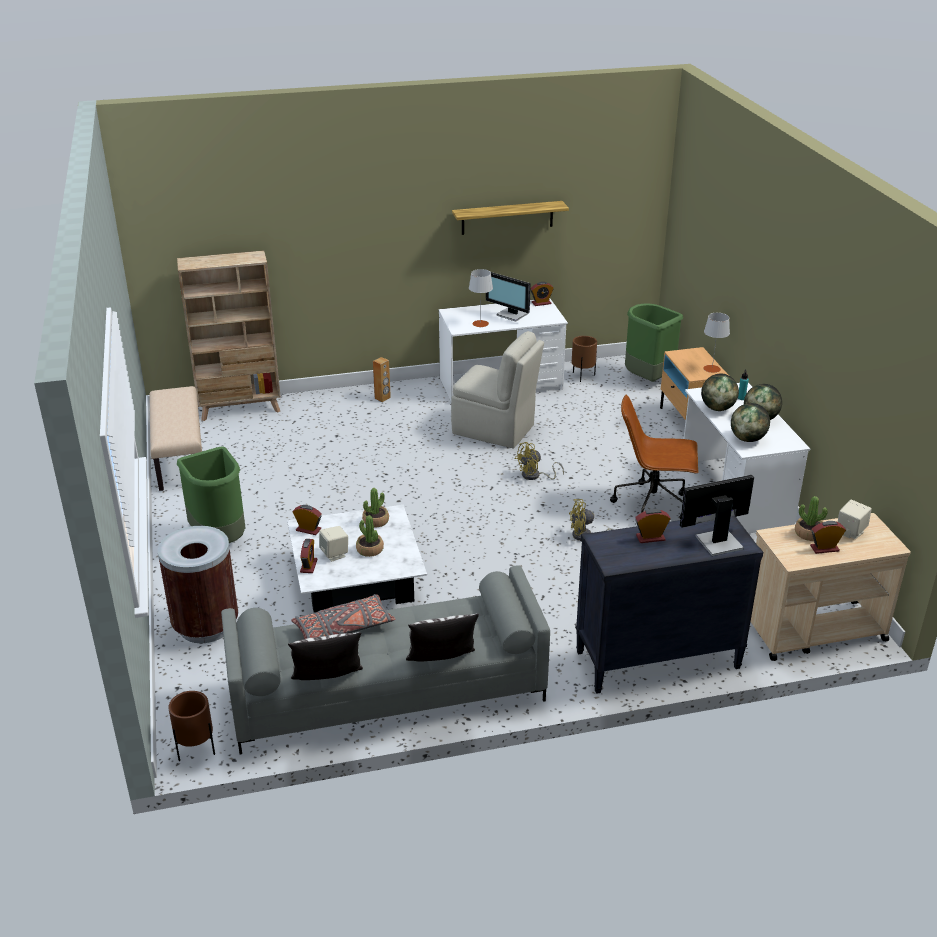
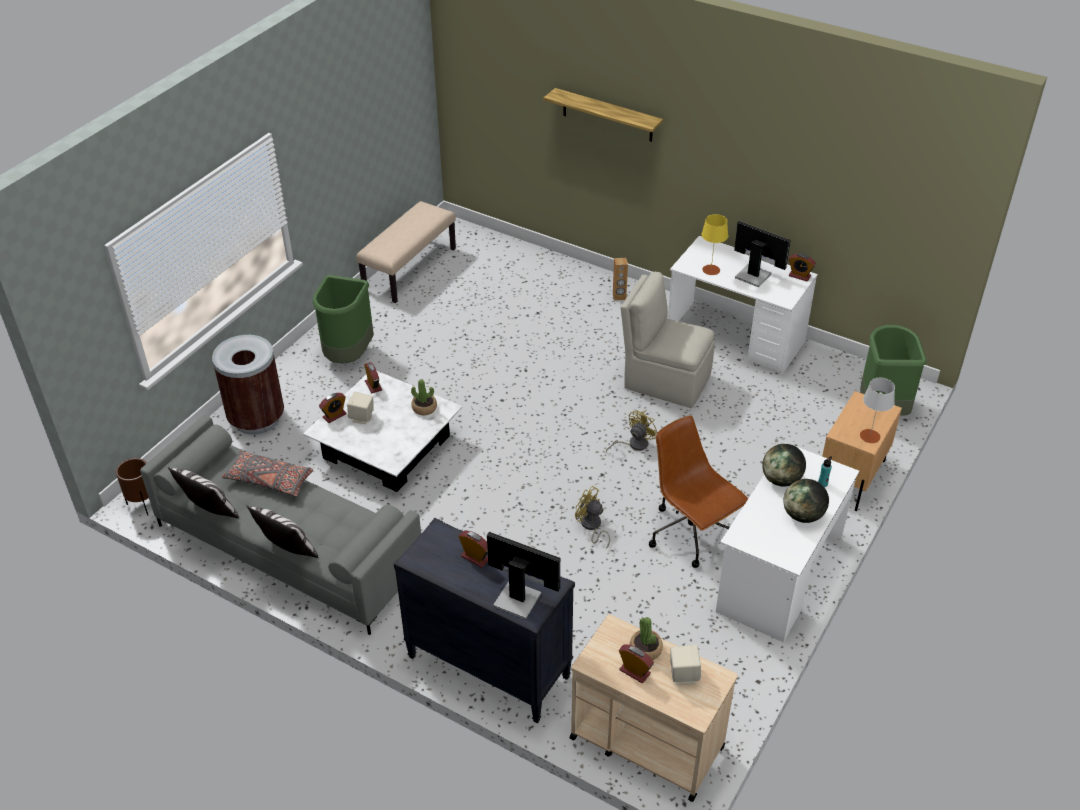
camera: 45 degrees right, 10 degrees up
(240, 409) = (503, 247): beige bookcase -> none
(369, 549) = (388, 429): potted plant -> none
(480, 323) = (711, 270): grey table lamp -> yellow table lamp
(495, 430) = (665, 381): beige chair -> beige chair turned 135 degrees clockwise
(507, 217) = (784, 172): shelf -> shelf (607, 115)
(512, 315) = (753, 275): monitor -> monitor turned 135 degrees clockwise
(535, 476) = (634, 444): yellow fan -> yellow fan turned 120 degrees clockwise
(583, 376) = (821, 371): brown planter -> none
(747, 439) = (756, 527): globe -> none

